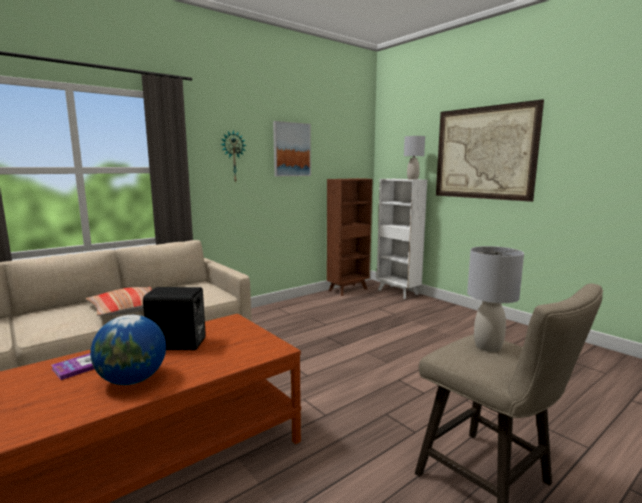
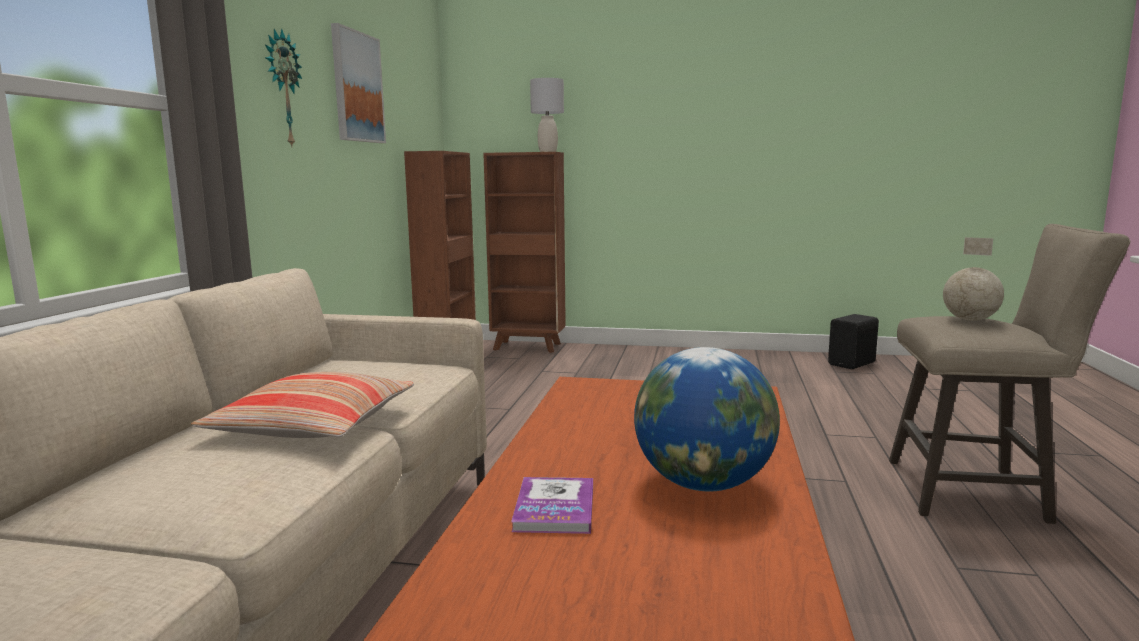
camera: 40 degrees left, 0 degrees up
(178, 345) = (611, 430): black speaker -> black speaker (853, 364)
(398, 292) = (528, 347): white bookcase -> brown bookcase
(484, 153) = (656, 110): picture -> none
(488, 347) = (970, 320): grey table lamp -> globe

